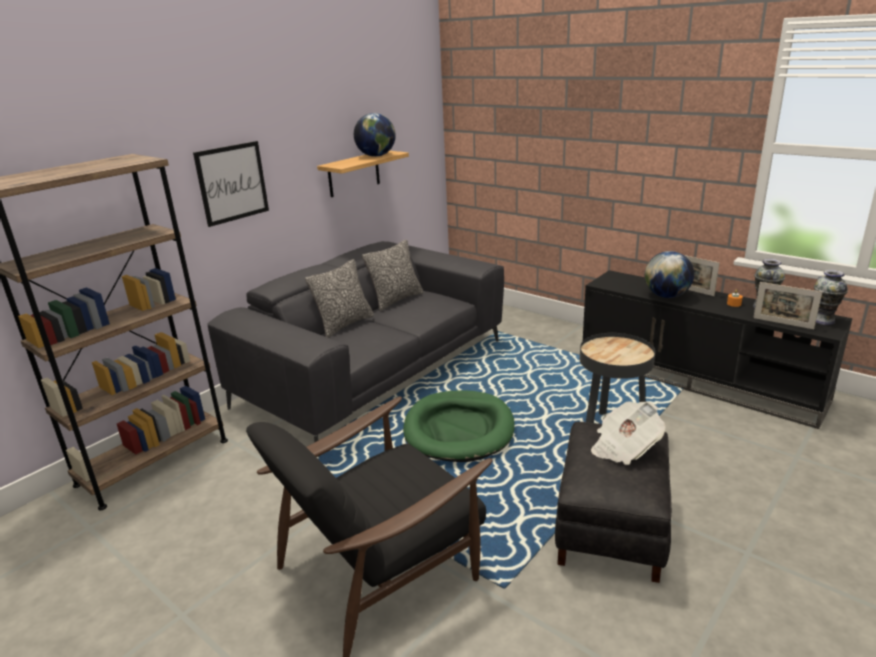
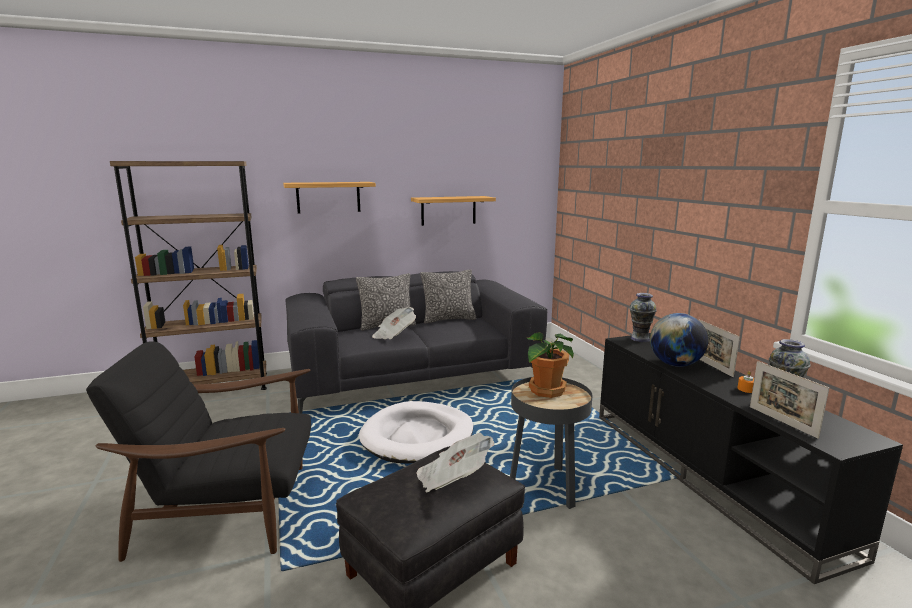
camera: 30 degrees right, 10 degrees down
(232, 183) = (328, 197): picture -> shelf
(372, 333) = (394, 335): none -> newspaper
(376, 156) = (465, 197): globe -> none
(459, 429) = (418, 436): green dog bed -> white dog bed
(607, 349) = (545, 391): none -> potted plant
(823, 320) = (849, 434): vase -> vase (640, 339)

